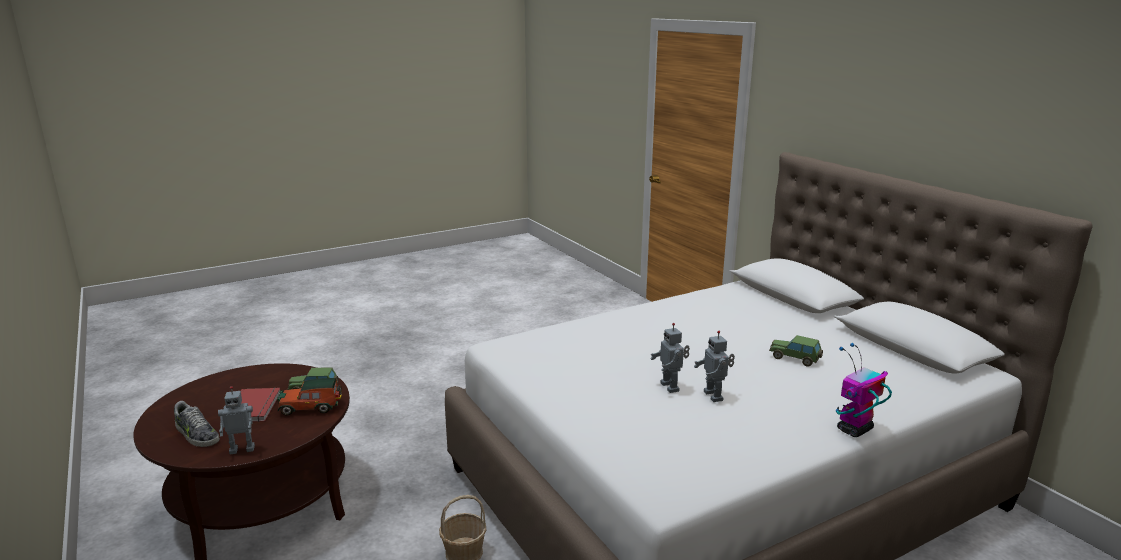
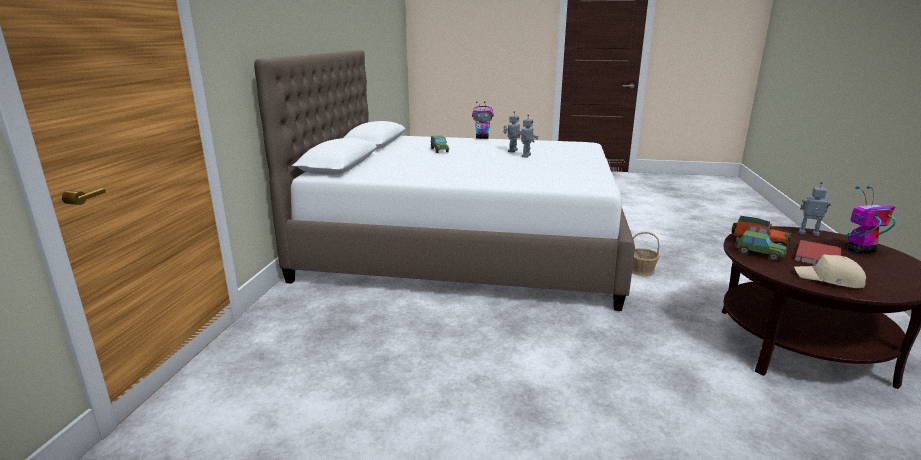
camera: 140 degrees left, 0 degrees up
(196, 435) = (859, 250): shoe -> toy robot
(257, 379) = (829, 279): none -> beige cap

